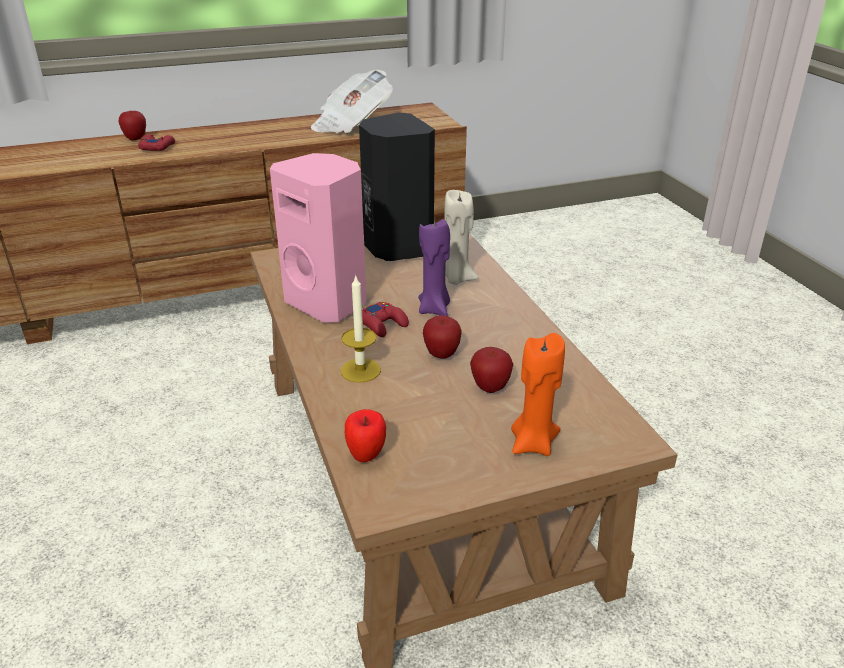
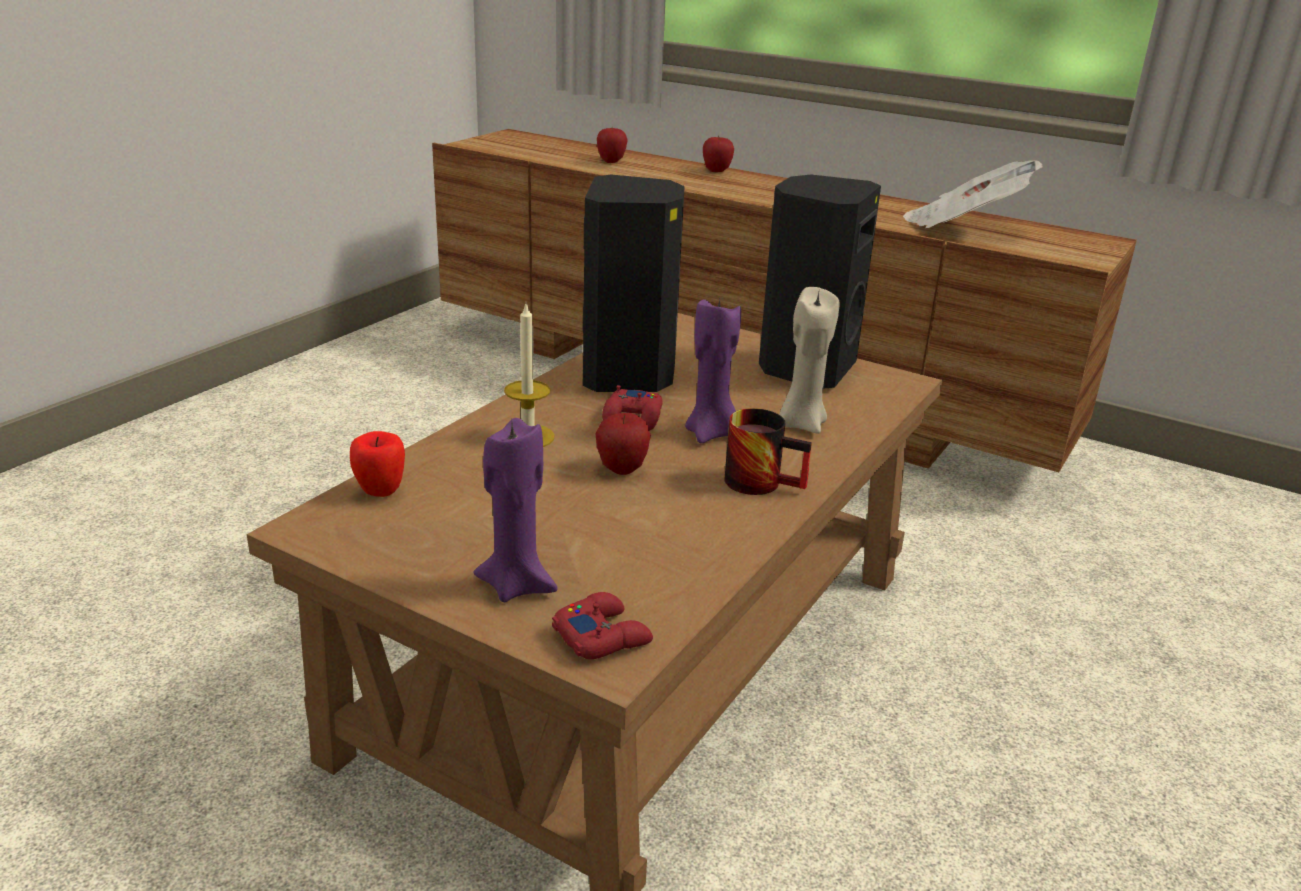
camera: 50 degrees right, 5 degrees down
(157, 147) = (716, 183): red game controller -> red game controller (602, 636)
(329, 303) = (630, 377): pink speaker -> black speaker
(490, 387) = (596, 520): apple -> apple (611, 161)
(504, 318) = (763, 481): none -> mug
(533, 443) = (517, 585): orange candle -> purple candle

